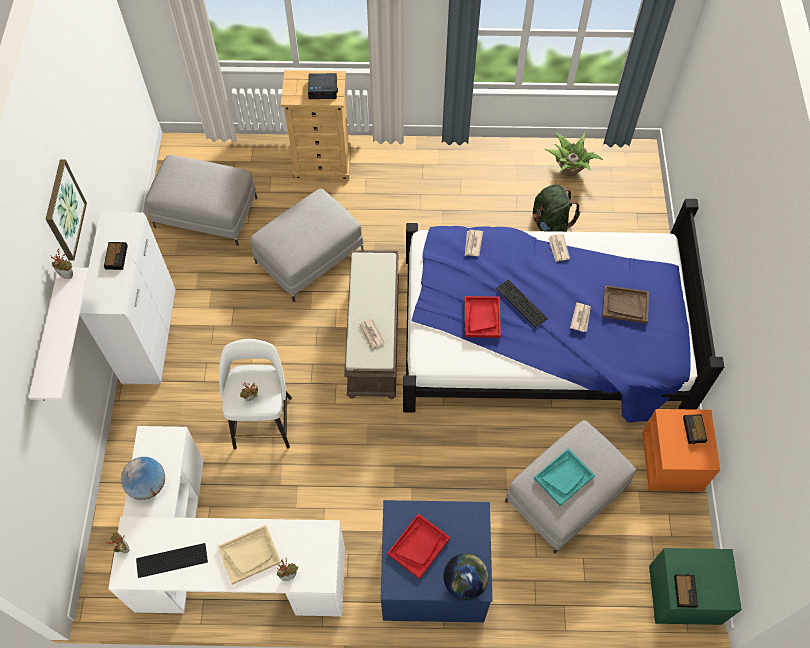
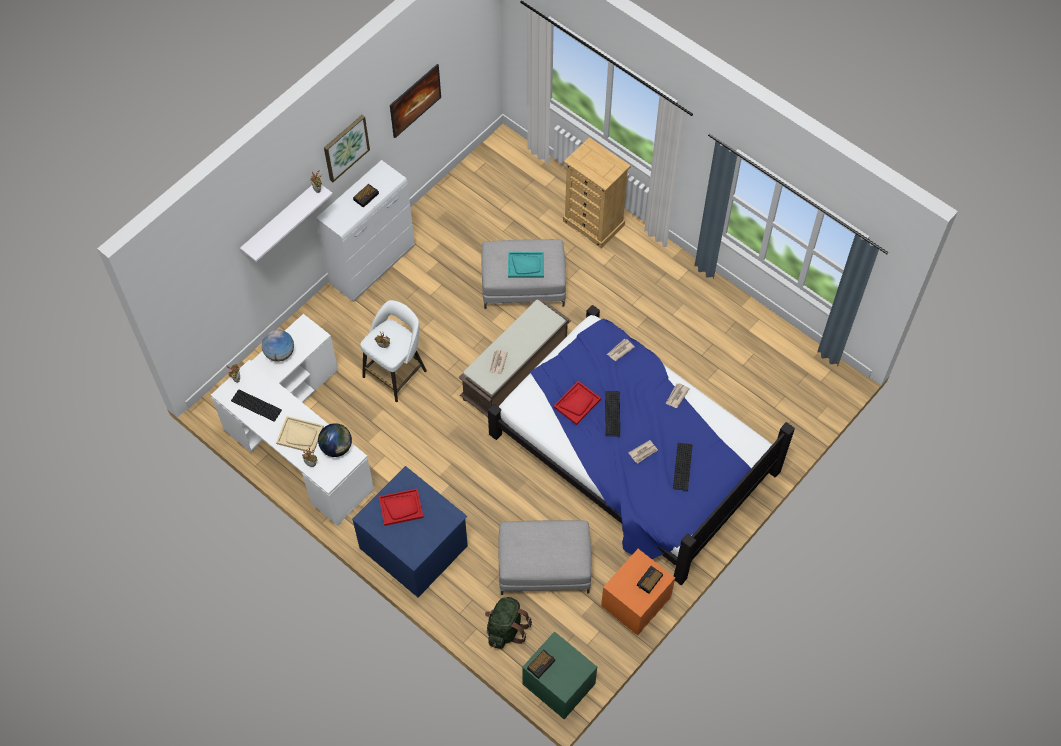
camera: 40 degrees right, 0 degrees up
(99, 136) = (416, 108): none -> picture
(206, 212) = (482, 203): grey ottoman -> none
(323, 89) = (603, 168): alarm clock -> none
(465, 581) = (408, 548): globe -> globe (337, 447)
(550, 224) = (716, 382): green backpack -> green backpack (505, 629)
(563, 477) = (535, 543): turquoise tray -> turquoise tray (526, 265)
(568, 169) = (772, 352): potted plant -> none
(625, 305) = (682, 466): brown tray -> keyboard

